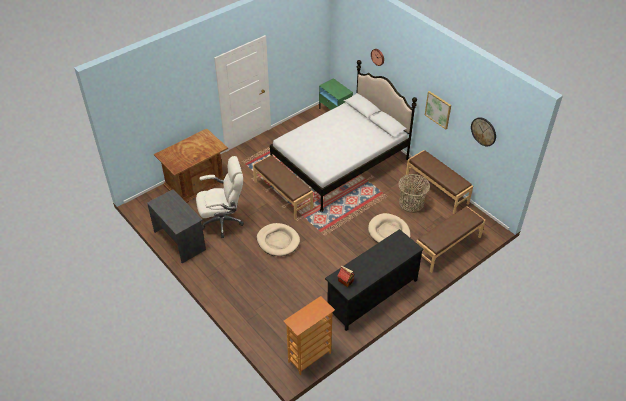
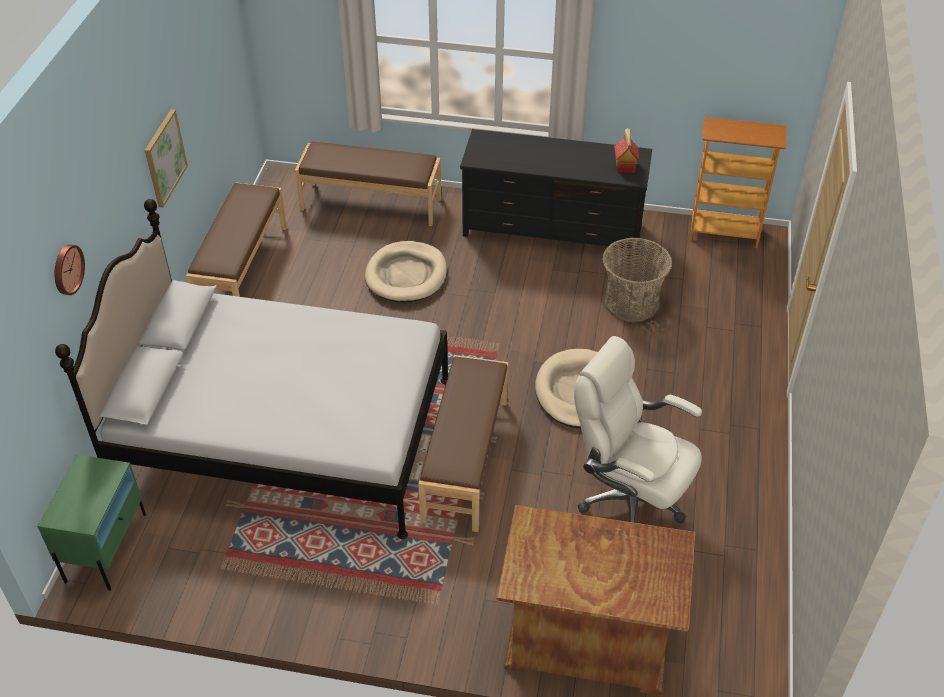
camera: 130 degrees left, 0 degrees up
(180, 240) = (744, 532): grey desk -> none
(411, 203) = (308, 283): basket -> basket (631, 302)
(483, 131) = (206, 66): wall clock -> none

